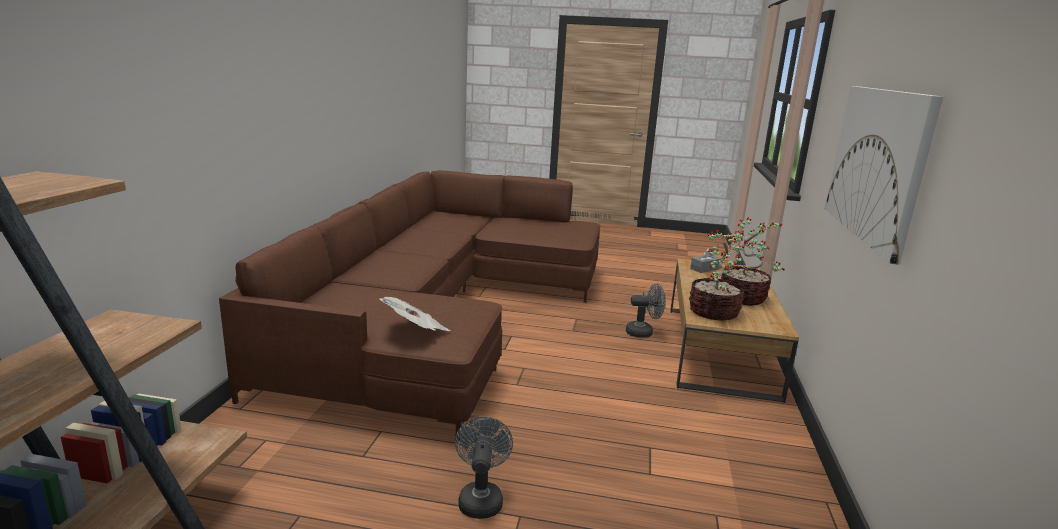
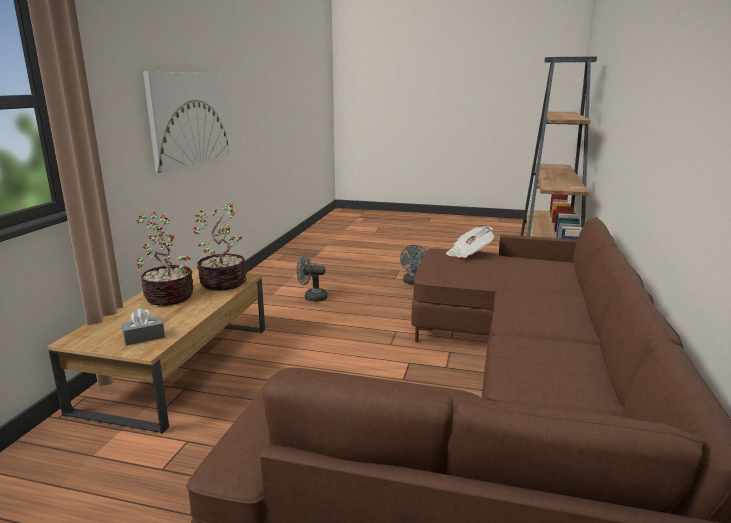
camera: 175 degrees left, 0 degrees up
(643, 332) = (243, 387): grey fan -> grey fan (311, 298)

